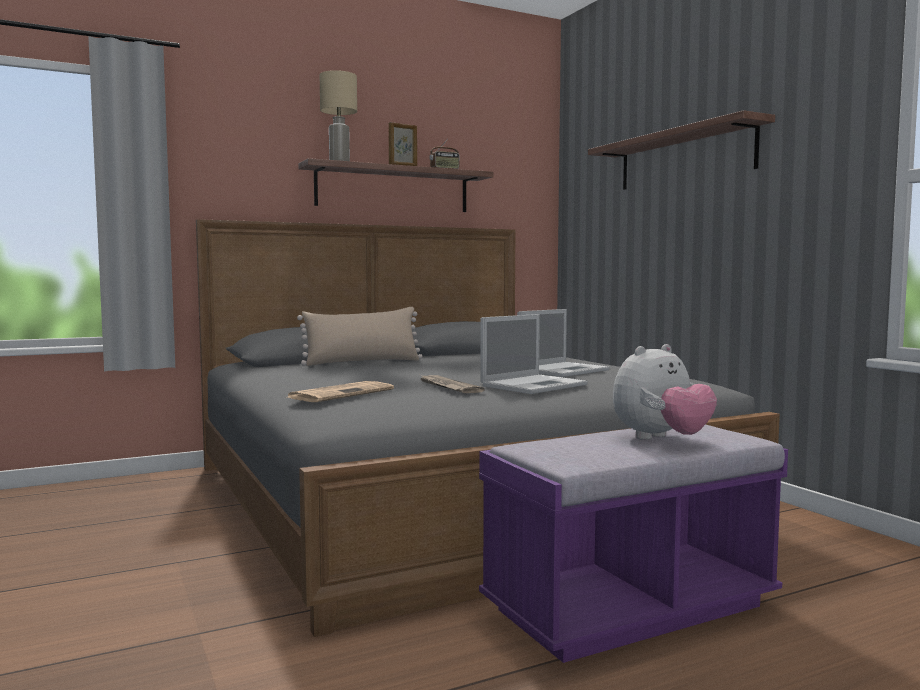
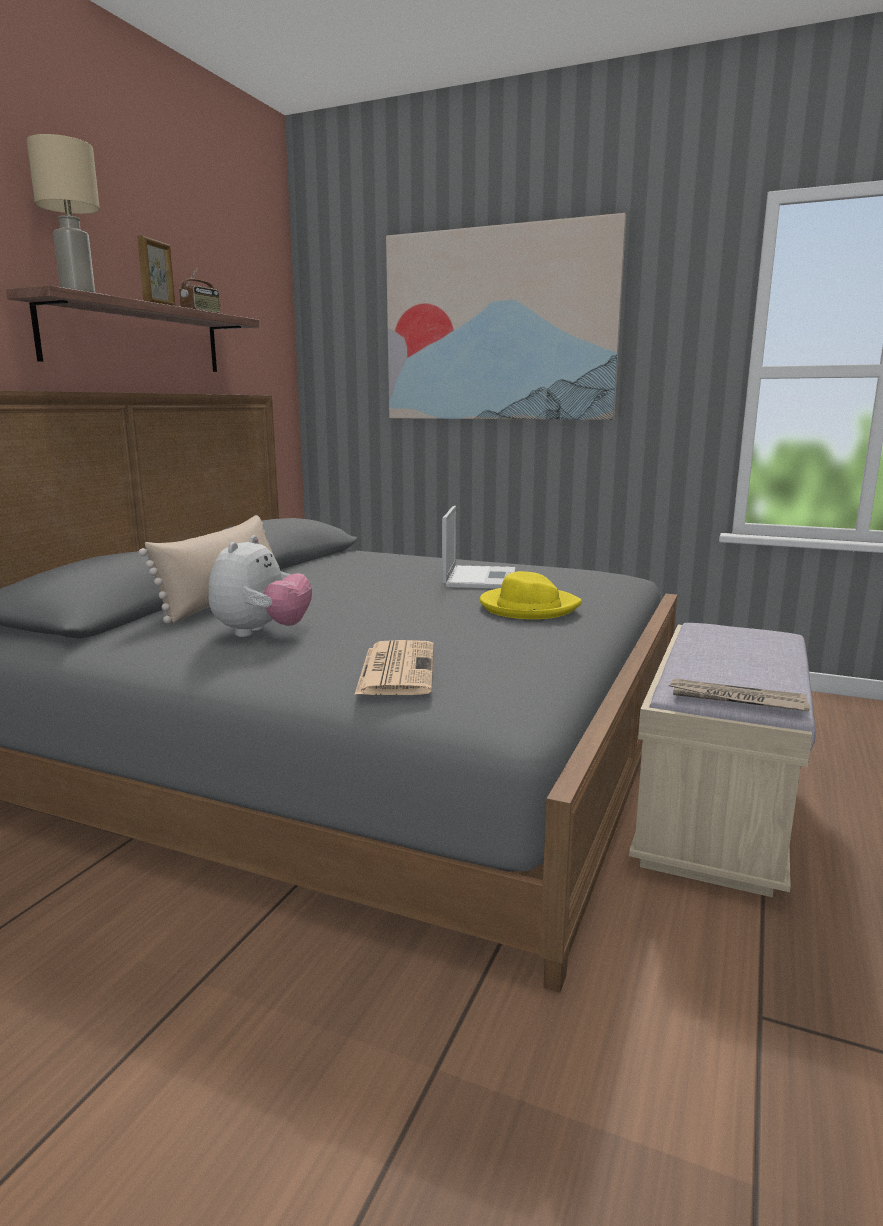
camera: 40 degrees left, 10 degrees up
(448, 387) = (465, 629): newspaper -> newspaper (736, 699)
(535, 385) = (528, 607): laptop -> yellow hat
(630, 608) = (714, 816): purple bench -> beige bench
(661, 439) = (748, 653): plush toy -> plush toy (261, 633)
(684, 158) = (498, 325): shelf -> picture

